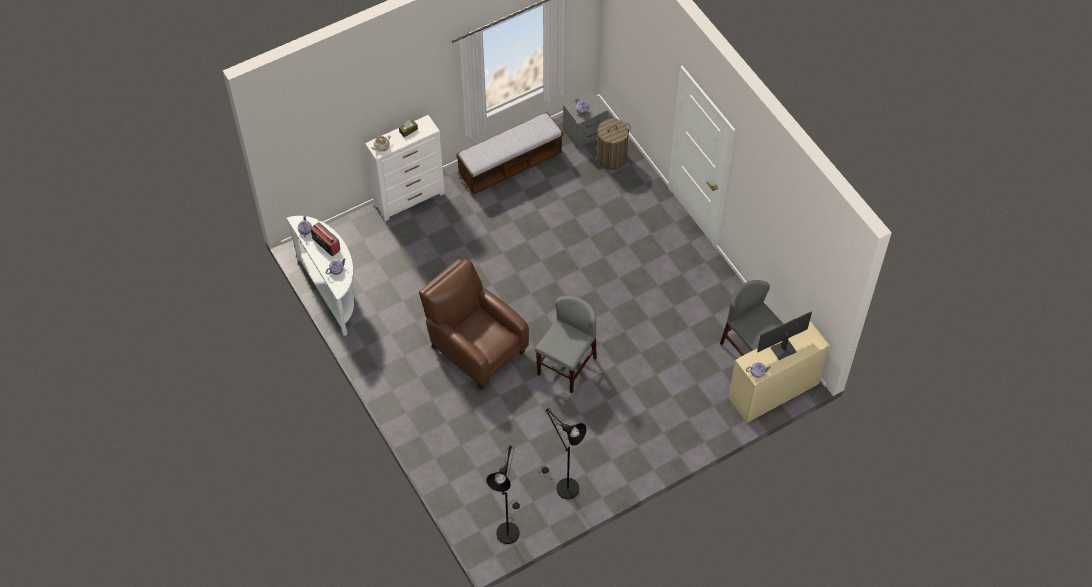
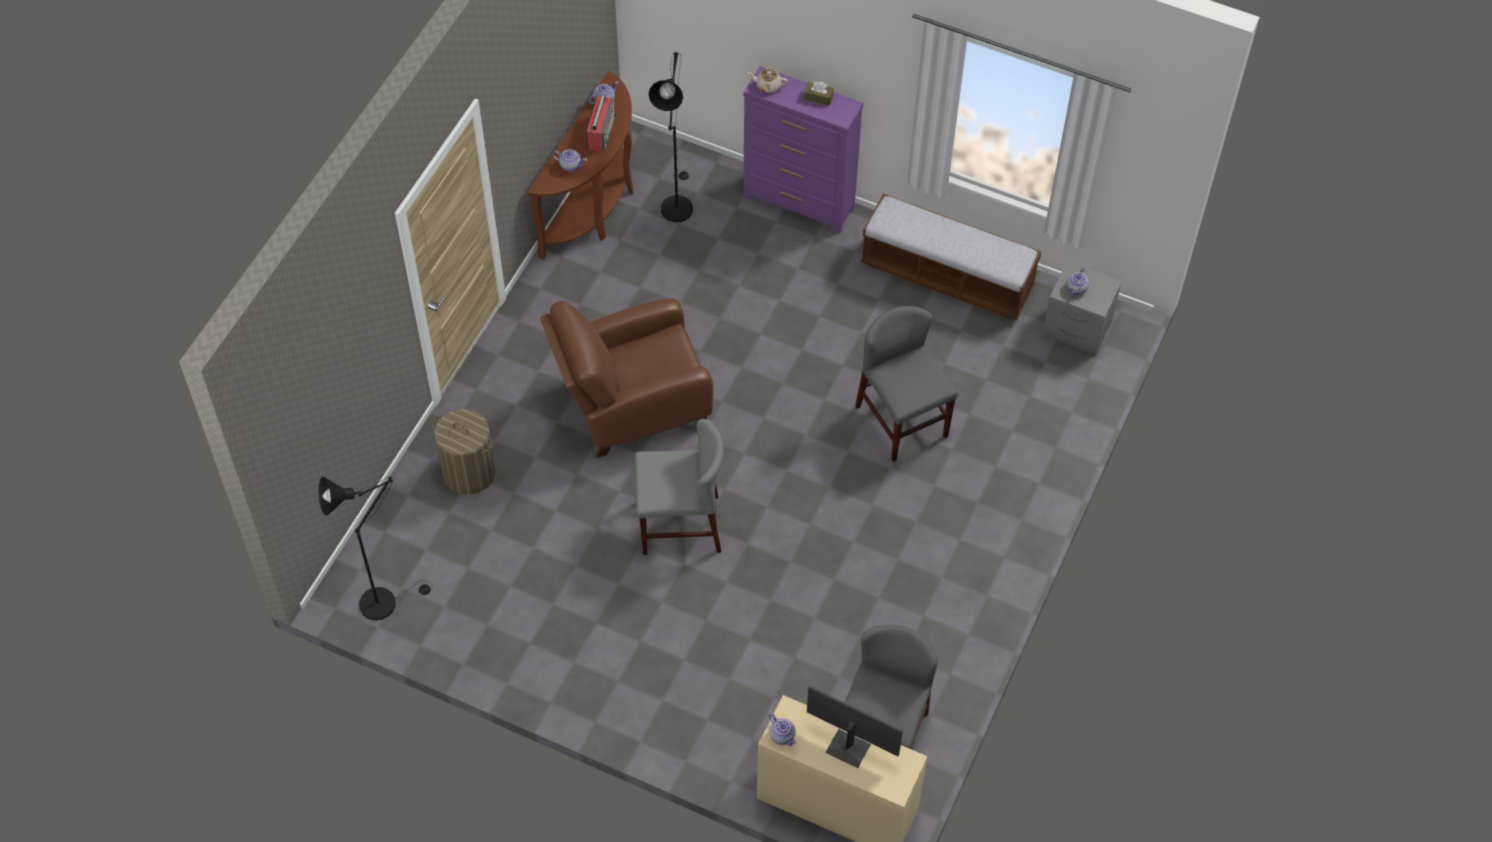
camera: 55 degrees right, 0 degrees up
(333, 291) = (595, 207): white console table -> brown console table
(410, 199) = (799, 202): white dresser -> purple dresser
(475, 347) = (631, 405): brown armchair -> brown armchair turned 120 degrees counterclockwise
(563, 486) = (492, 628): black floor lamp -> black floor lamp (676, 204)
(580, 236) = (901, 421): none -> grey chair
(611, 158) = (1062, 383): laundry basket -> laundry basket (469, 473)

